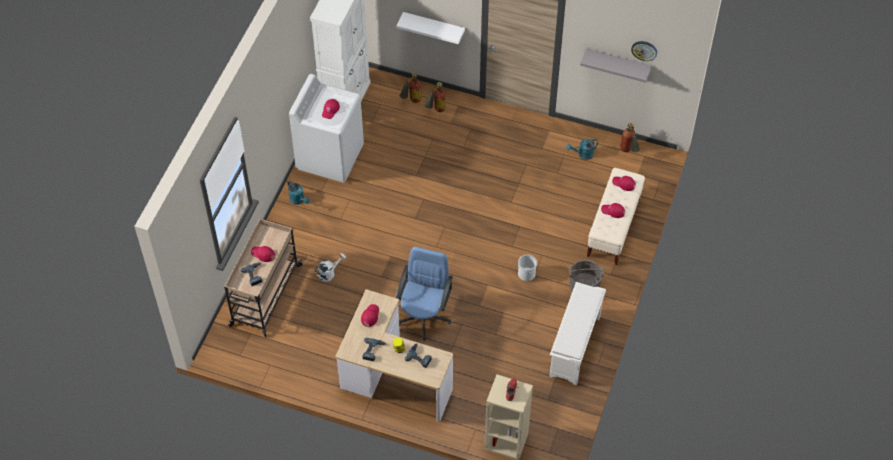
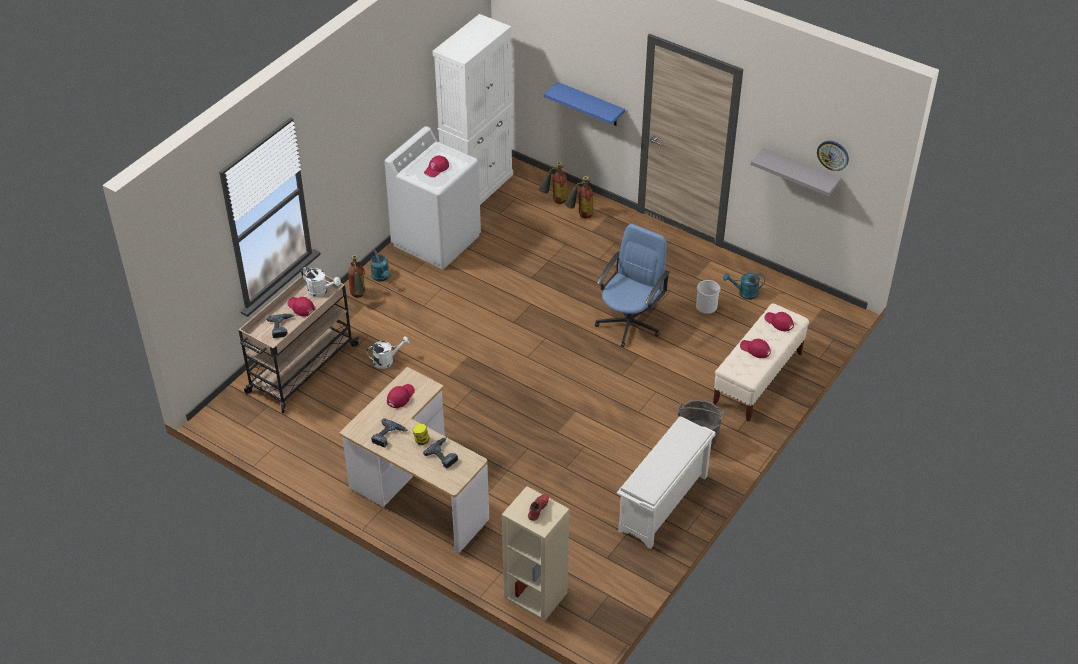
camera: 15 degrees right, 10 degrees down
(273, 236) = (321, 291): none -> white watering can
(424, 316) = (484, 429): blue office chair -> blue office chair (629, 323)
(434, 26) = (590, 104): white shelf -> blue shelf
(526, 274) = (629, 409): bucket -> bucket (706, 307)
(628, 152) = (803, 300): fire extinguisher -> fire extinguisher (358, 297)

